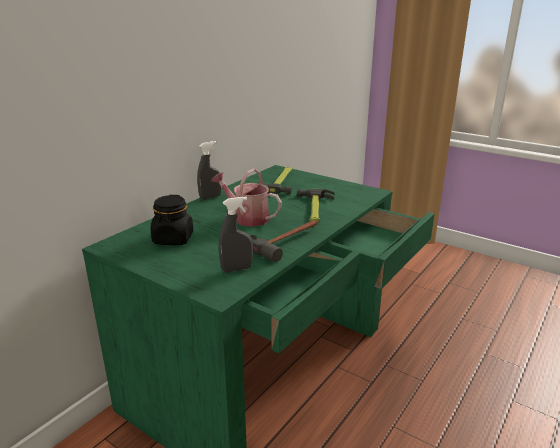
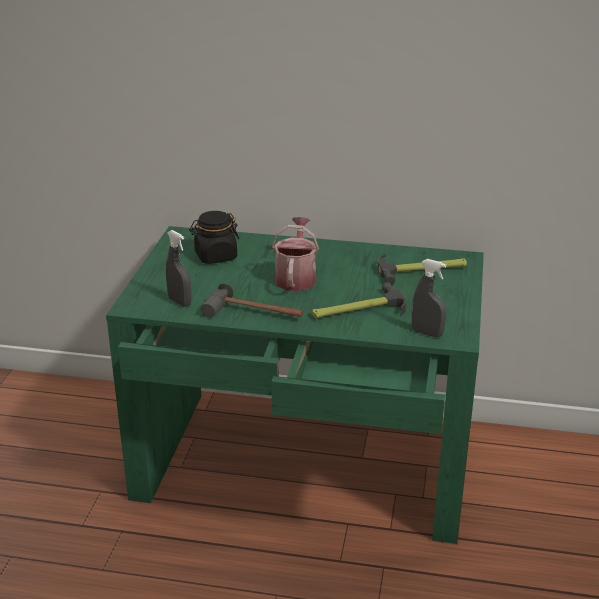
camera: 65 degrees right, 5 degrees up
(210, 197) = (329, 244): grey spray bottle -> grey spray bottle (427, 333)

